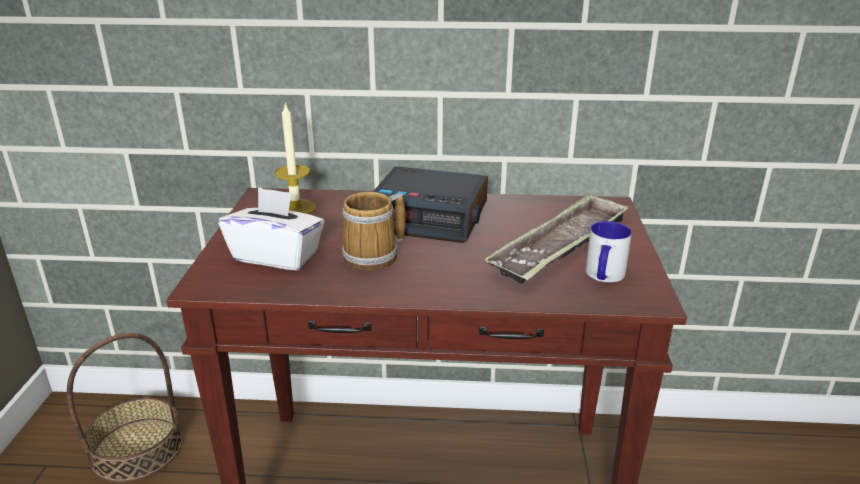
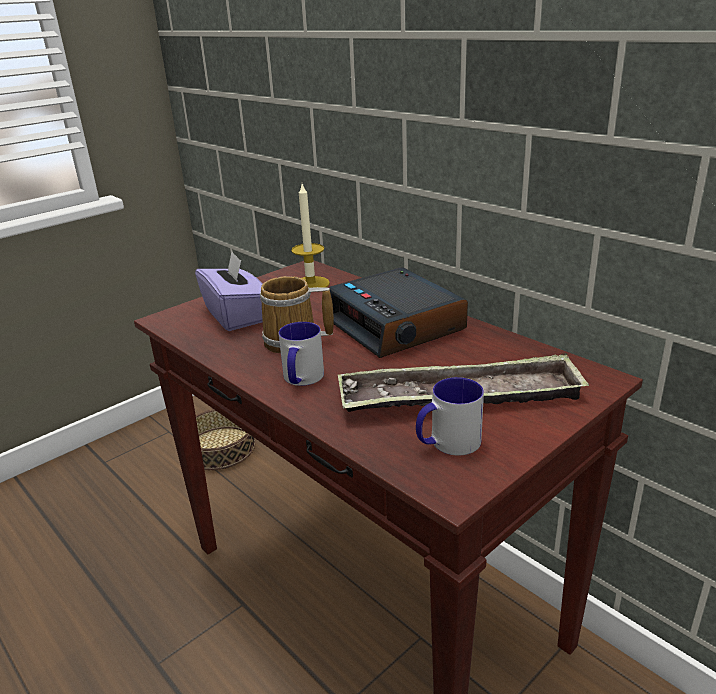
camera: 45 degrees right, 0 degrees up
(277, 256) = (236, 315): white tissue box -> purple tissue box
(436, 280) = (301, 379): none -> mug

